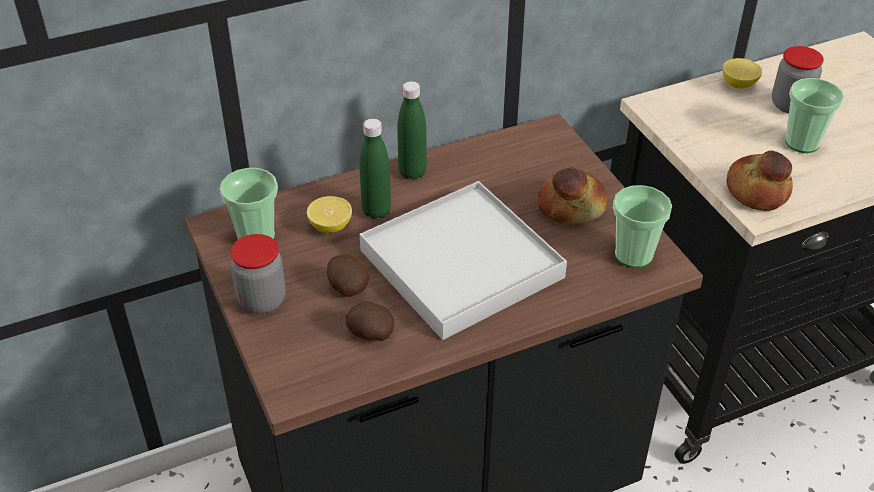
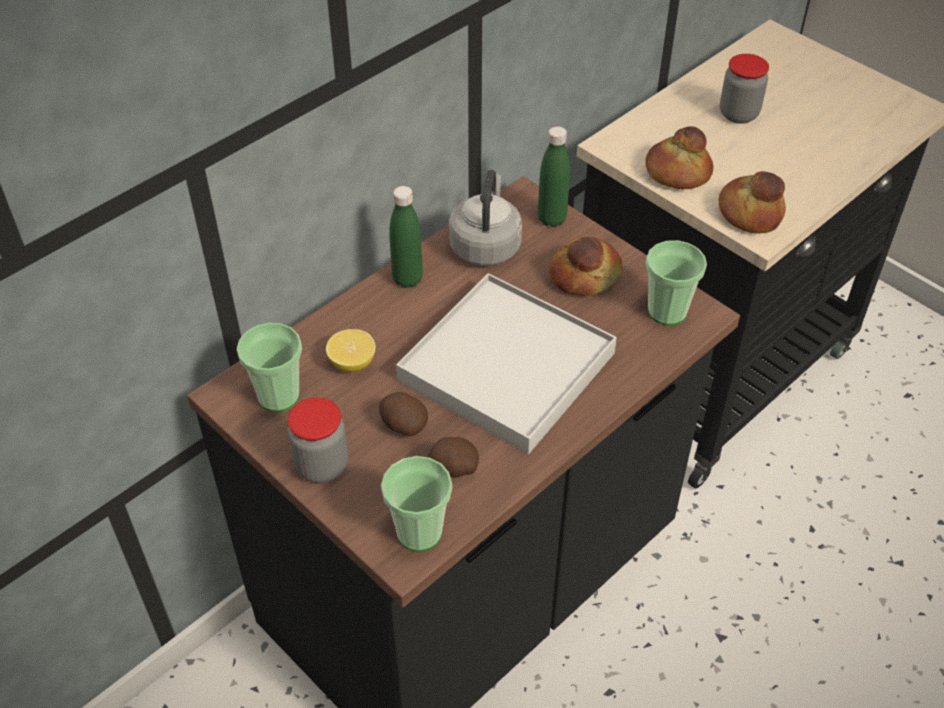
camera: 20 degrees left, 5 degrees up
(376, 211) = (391, 332): green bottle -> green bottle (551, 219)
(495, 161) = (485, 245): none -> grey kettle
(703, 141) = (677, 173): none -> bread
(738, 84) = (681, 103): lemon -> none
(802, 142) = (767, 152): cup -> cup (419, 532)

